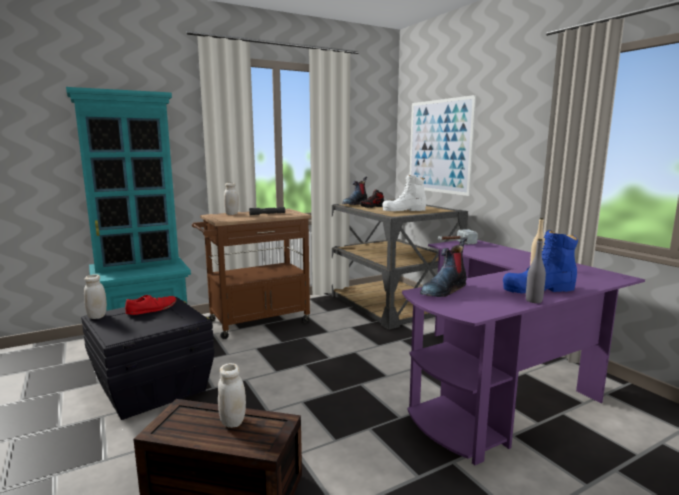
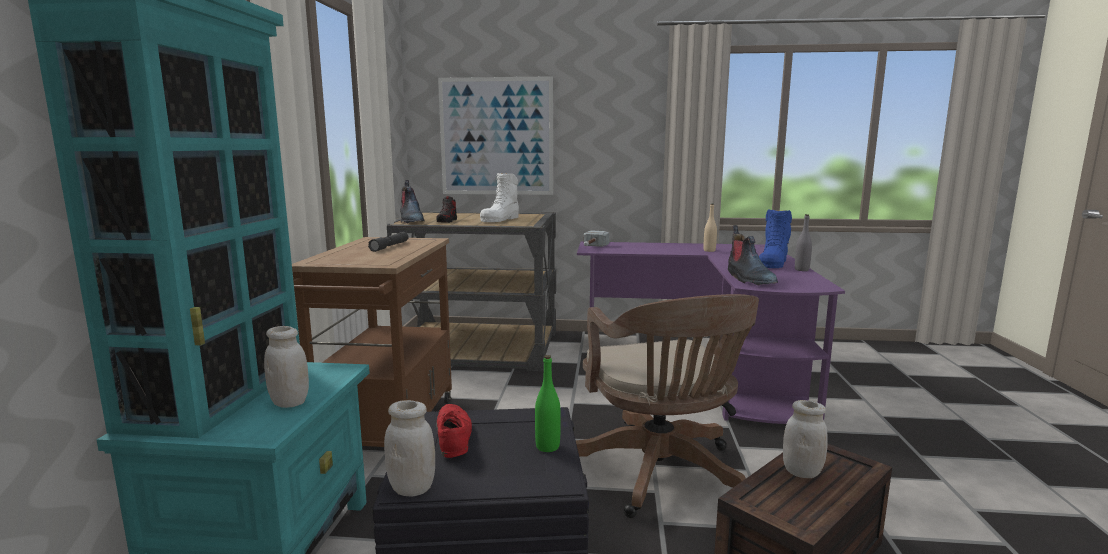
camera: 55 degrees left, 0 degrees up
(153, 328) = (547, 447): none -> green bottle
(232, 214) = (339, 255): white jar -> white jar (289, 402)
(290, 407) = (661, 475): none -> brown office chair

